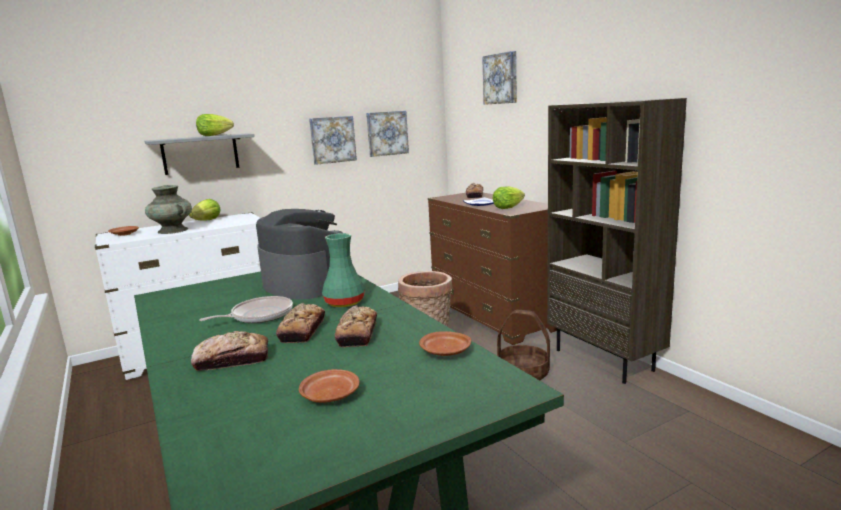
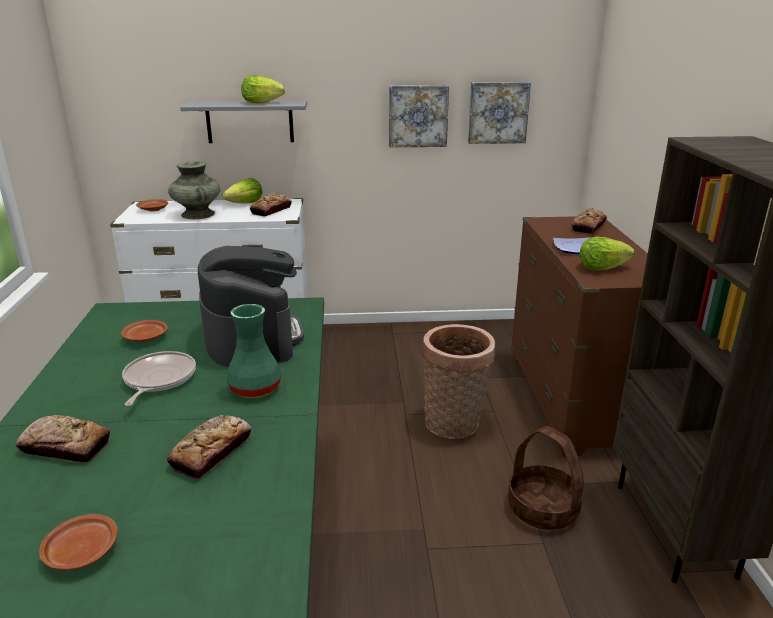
camera: 25 degrees right, 10 degrees up
(259, 315) = (158, 380): frying pan -> frying pan turned 75 degrees counterclockwise
(302, 330) = (169, 423): bread -> bread (271, 210)
(446, 352) = (262, 530): brown plate -> brown plate (146, 338)
(501, 78) = (661, 58): picture -> none

